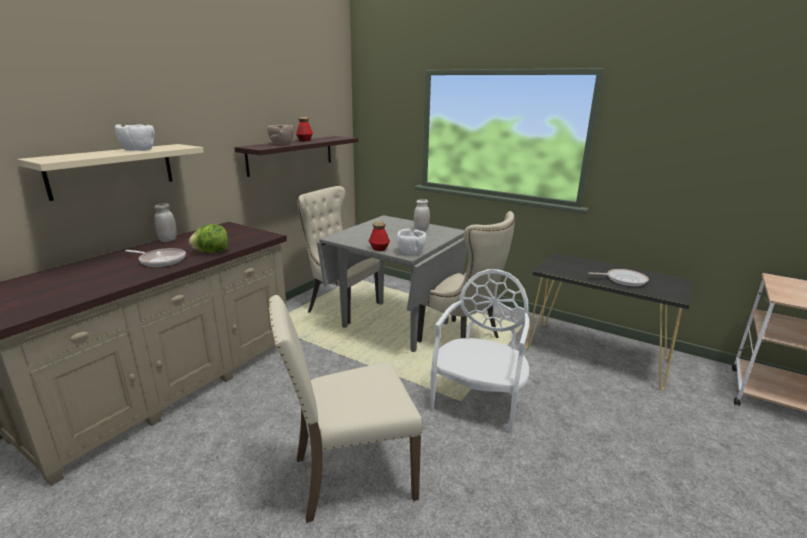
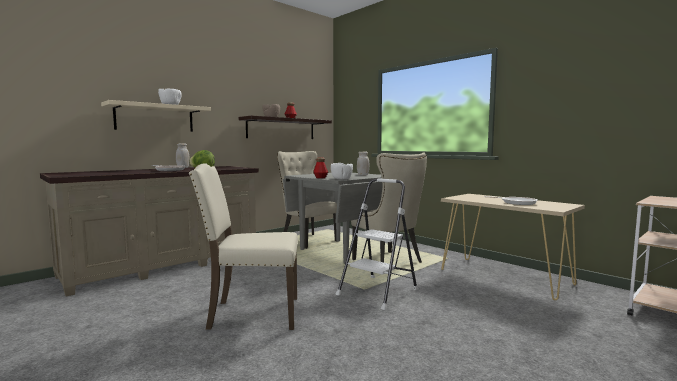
camera: 15 degrees right, 15 degrees down
(478, 401) = (379, 291): white chair -> white step ladder
(596, 354) = (505, 277): black console table -> beige console table

